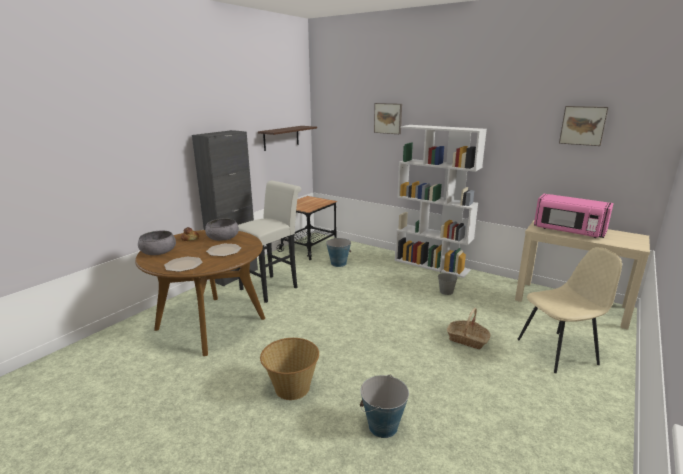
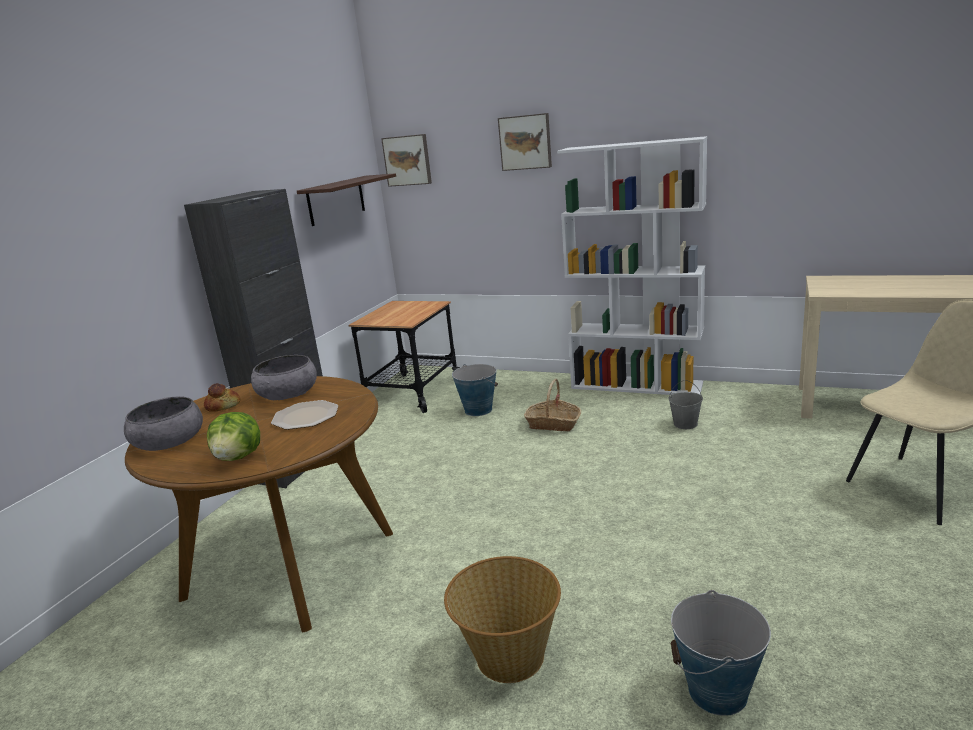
camera: 10 degrees left, 0 degrees up
(184, 265) = (239, 457): plate -> lettuce
(272, 287) = (378, 472): white stool -> none
(467, 339) = (767, 498): basket -> basket (553, 424)
(568, 231) = (875, 287): pink microwave -> none
(583, 125) = (871, 109): picture -> picture (407, 160)

